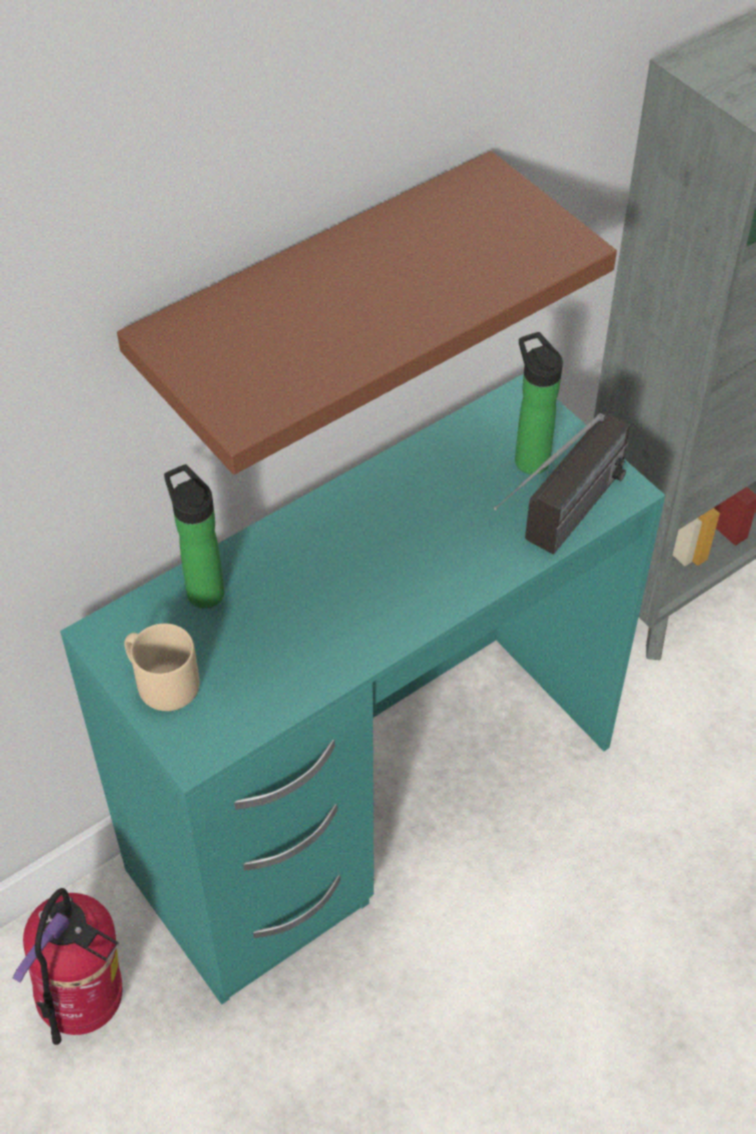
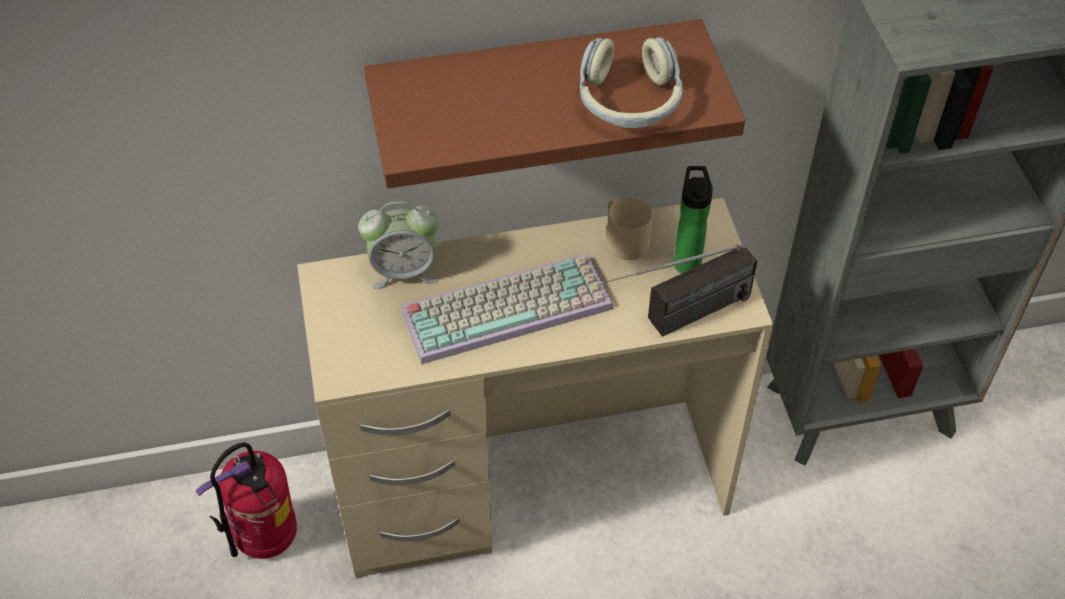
camera: 25 degrees right, 0 degrees up
(162, 682) = (342, 323): beige mug -> beige mug (624, 240)
(202, 589) = (404, 271): bottle -> alarm clock
(354, 585) = (508, 306): none -> keyboard
(373, 805) = (531, 485): turquoise desk -> beige desk
(472, 270) = (629, 101): none -> headphones

